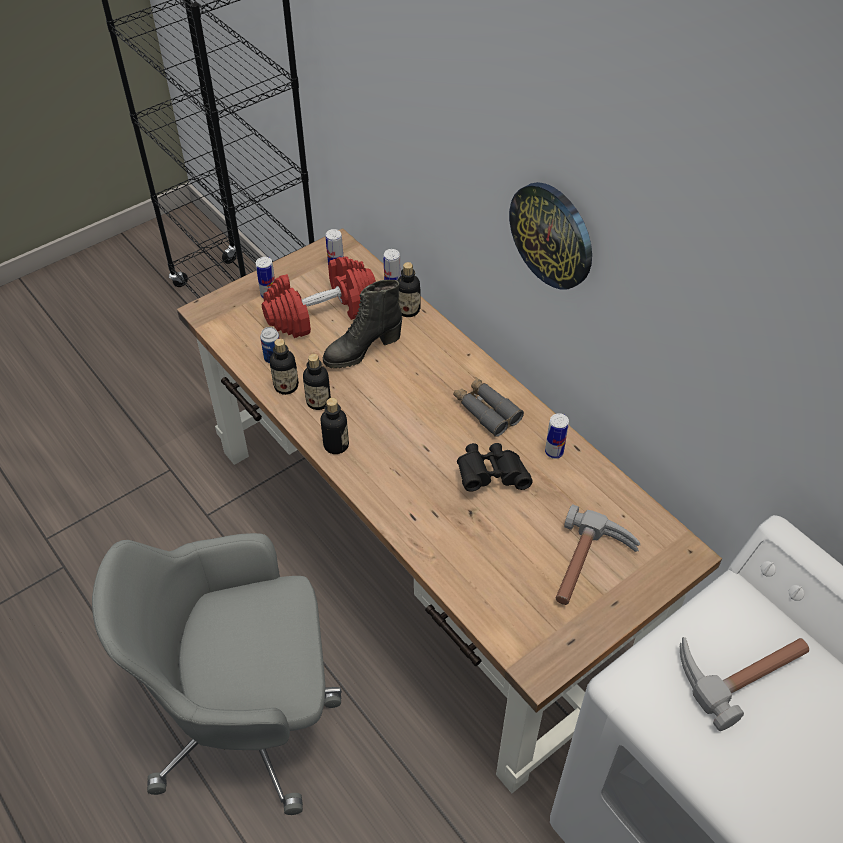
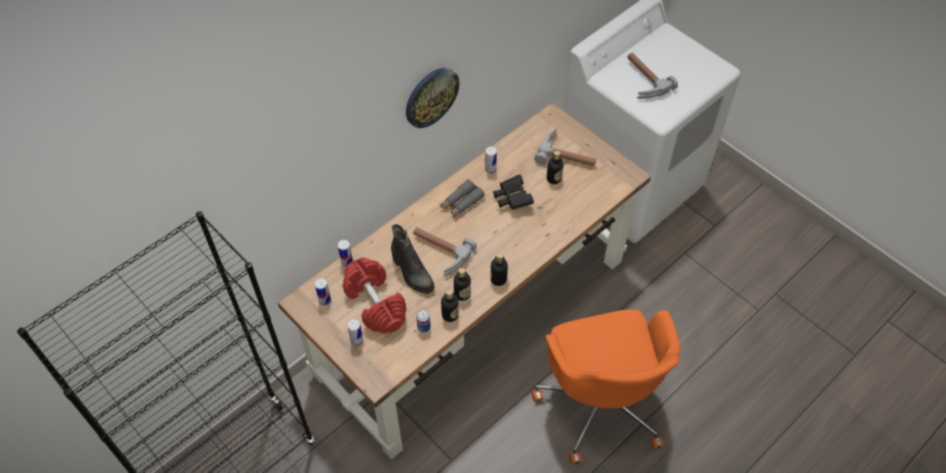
camera: 95 degrees left, 5 degrees up
(249, 715) = (601, 401): grey office chair -> orange office chair
(394, 379) = (438, 253): none -> hammer
(408, 310) = (371, 250): bottle -> bottle (554, 178)

